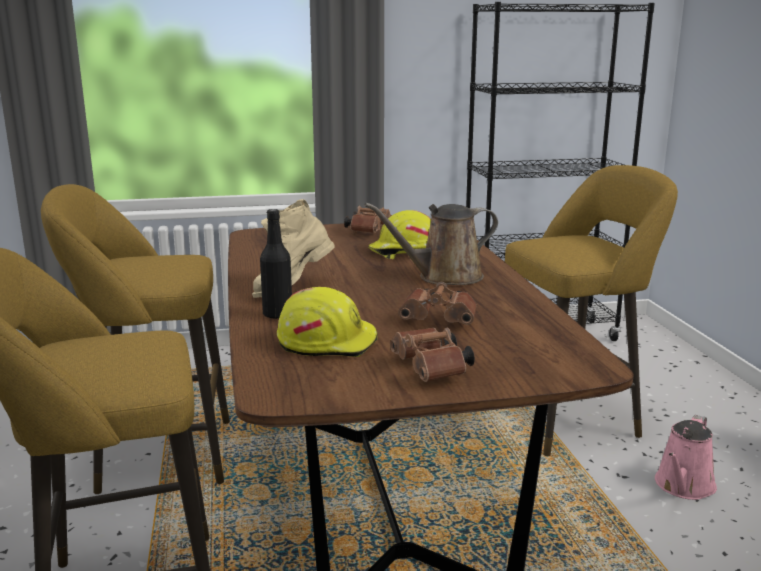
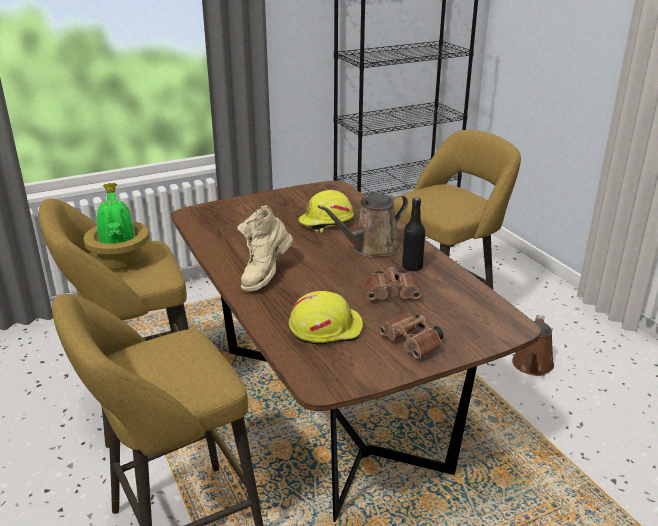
camera: 15 degrees left, 10 degrees up
(143, 264) = (120, 260): none -> potted plant
(277, 314) = (272, 305): black bottle -> black bottle (412, 267)
(369, 230) = (284, 199): brown binoculars -> none
(683, 486) = (532, 366): pink watering can -> brown watering can

